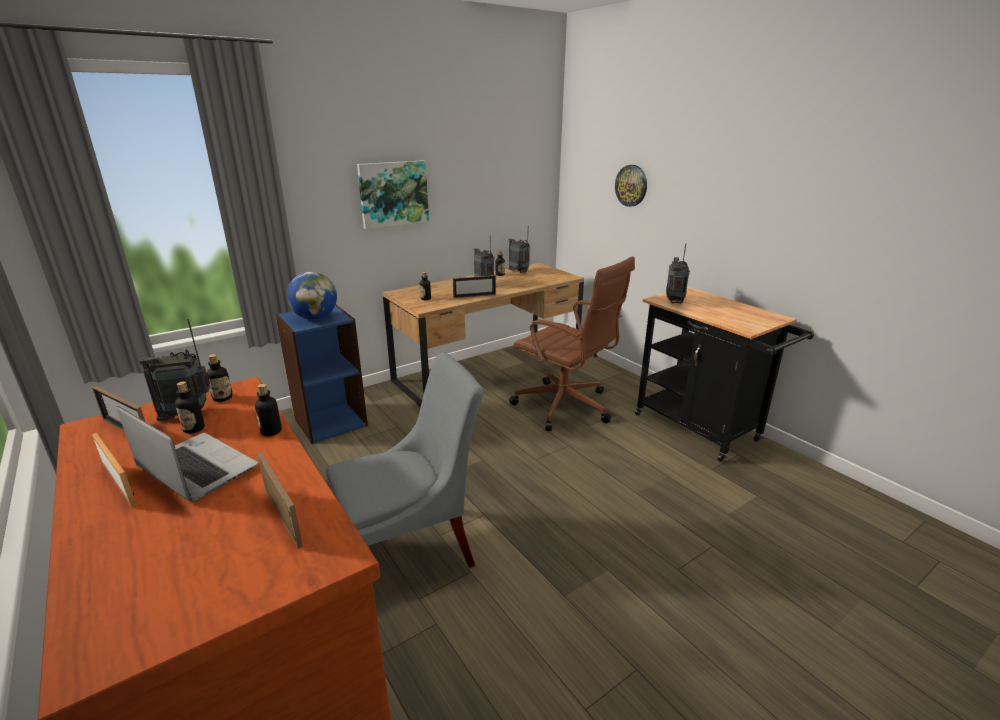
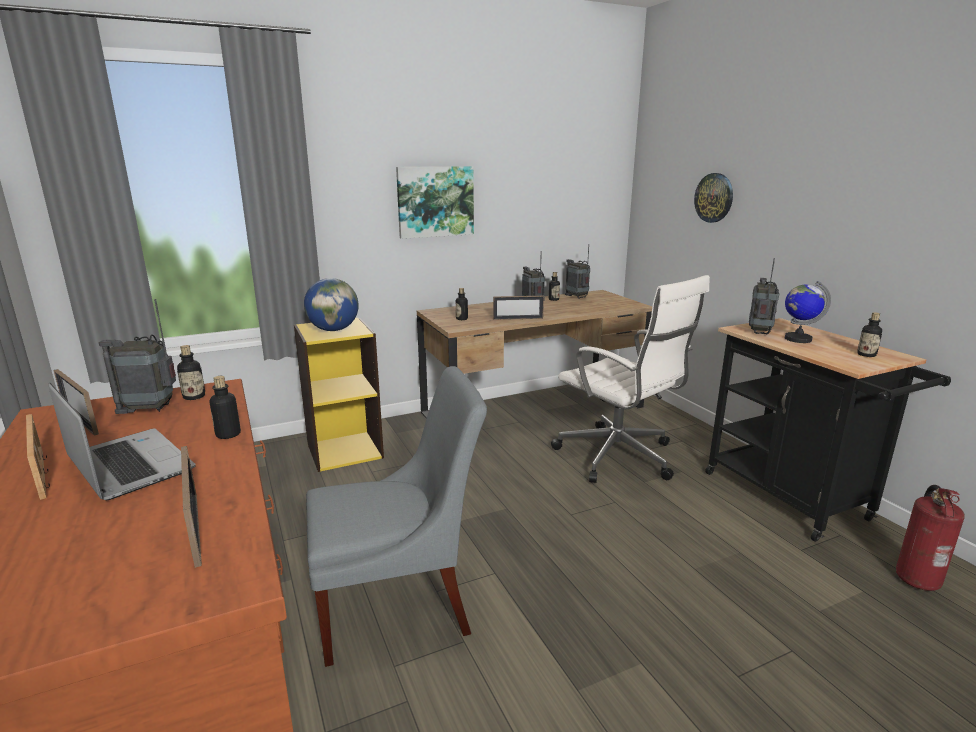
camera: 10 degrees right, 5 degrees down
(194, 429) = (148, 425): bottle -> bottle (866, 355)
(330, 422) = (344, 450): blue bookcase -> yellow bookcase
(565, 407) = (619, 457): brown office chair -> white office chair
(703, 306) = (797, 339): none -> globe
(792, 482) = (917, 579): none -> fire extinguisher

